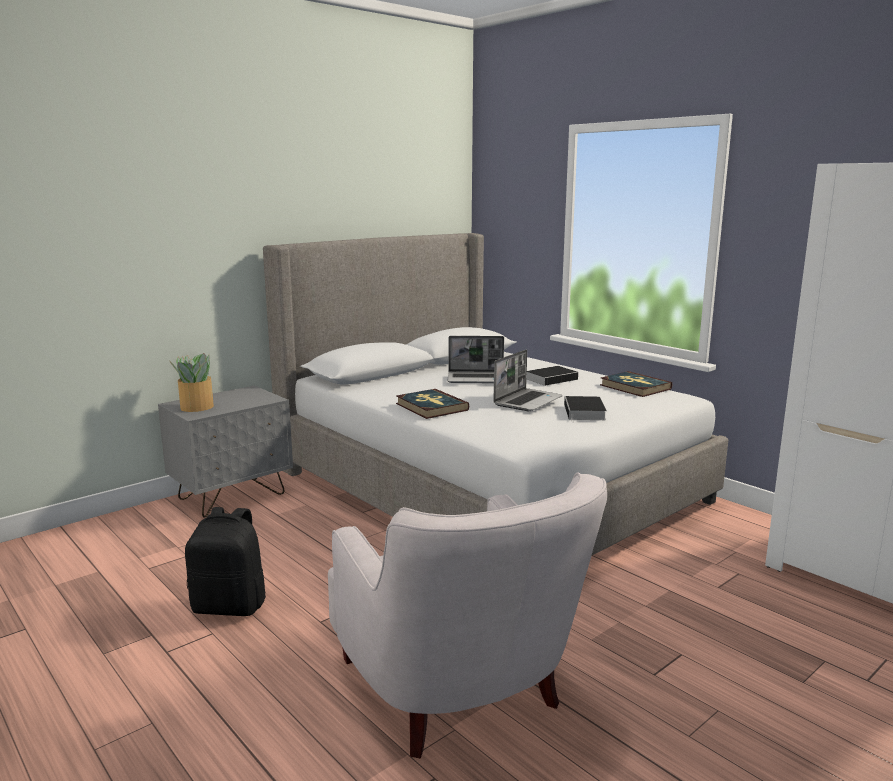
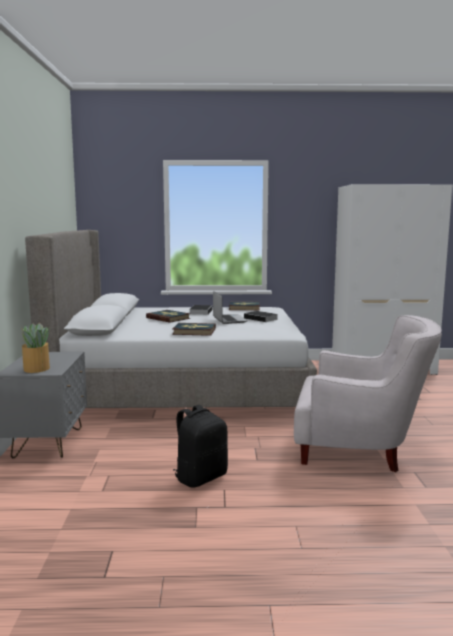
camera: 50 degrees left, 5 degrees down
(476, 379) = (168, 318): laptop -> book

